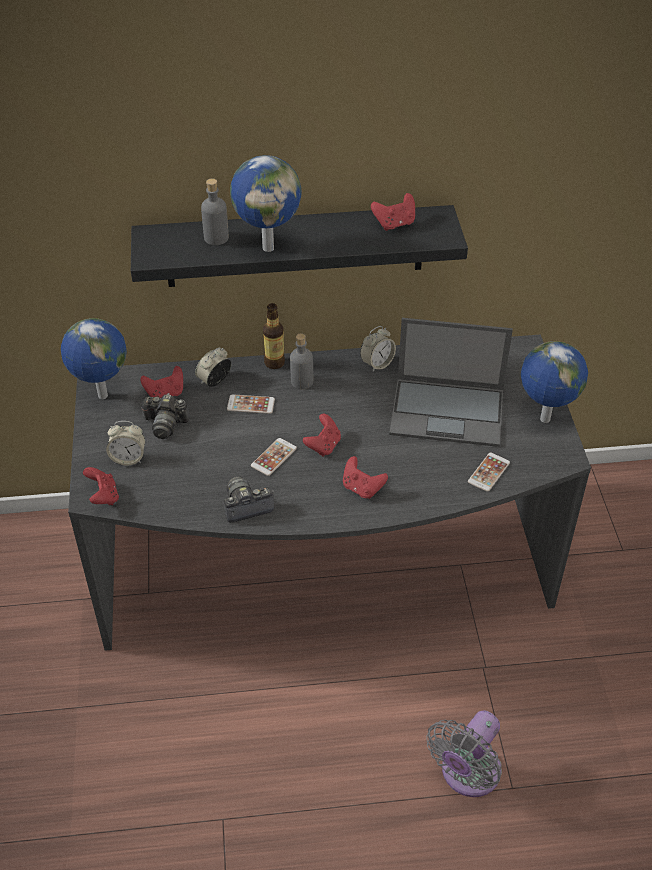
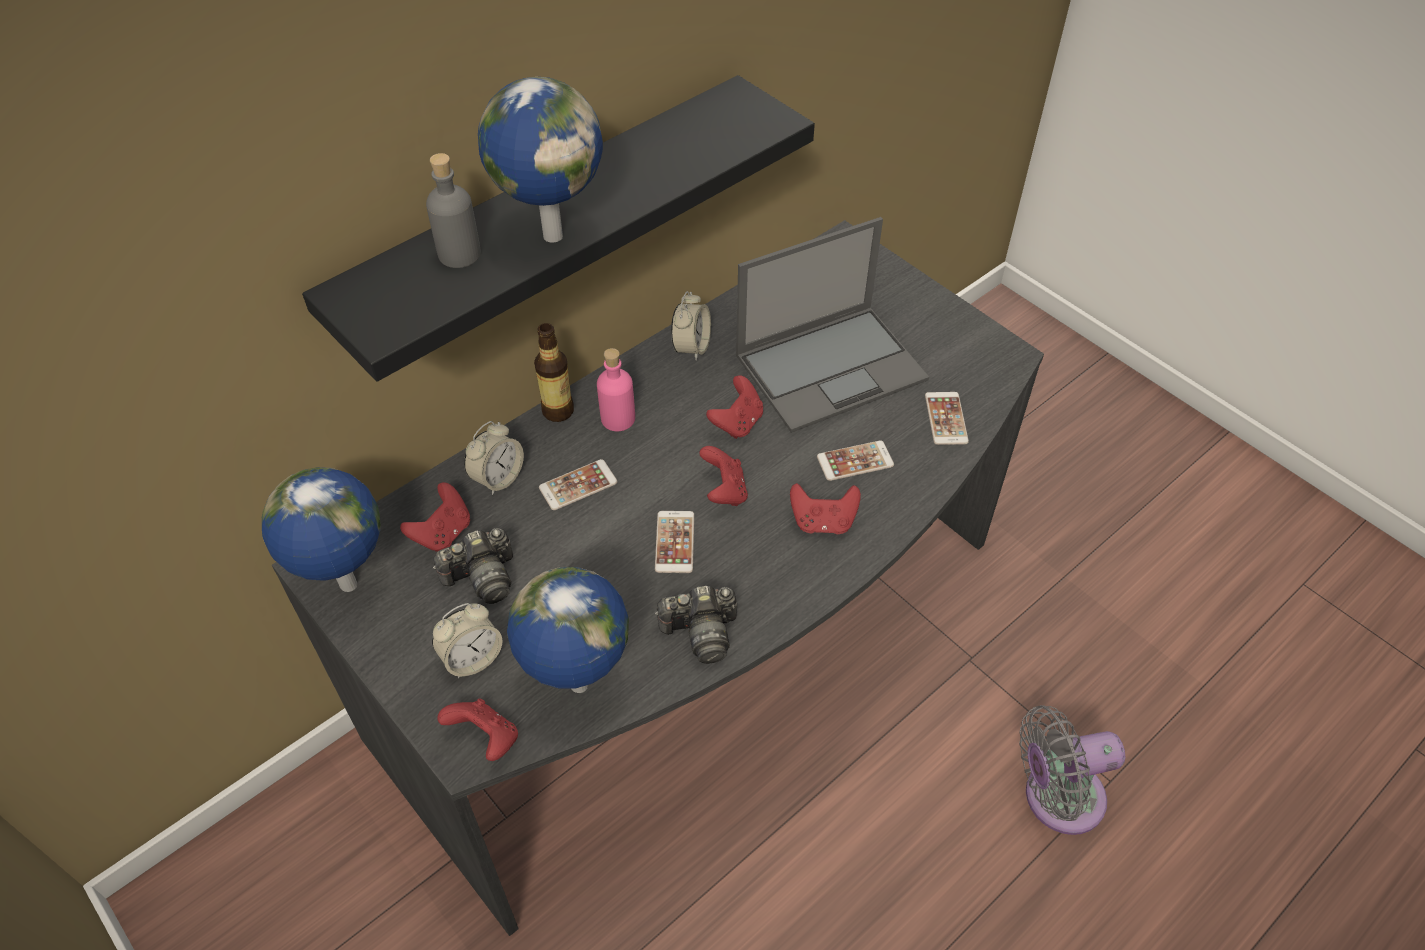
camera: 35 degrees left, 5 degrees up
(214, 381) = (498, 478): alarm clock -> alarm clock turned 150 degrees counterclockwise
(246, 506) = (701, 632): camera -> camera turned 135 degrees counterclockwise
(302, 381) = (618, 419): grey bottle -> pink bottle
(394, 224) = (691, 130): red game controller -> red game controller (737, 423)
(411, 467) = (855, 461): none -> phone
(467, 774) = (1056, 798): grey fan -> grey fan turned 75 degrees clockwise
(544, 419) = (944, 321): globe -> globe (578, 687)

